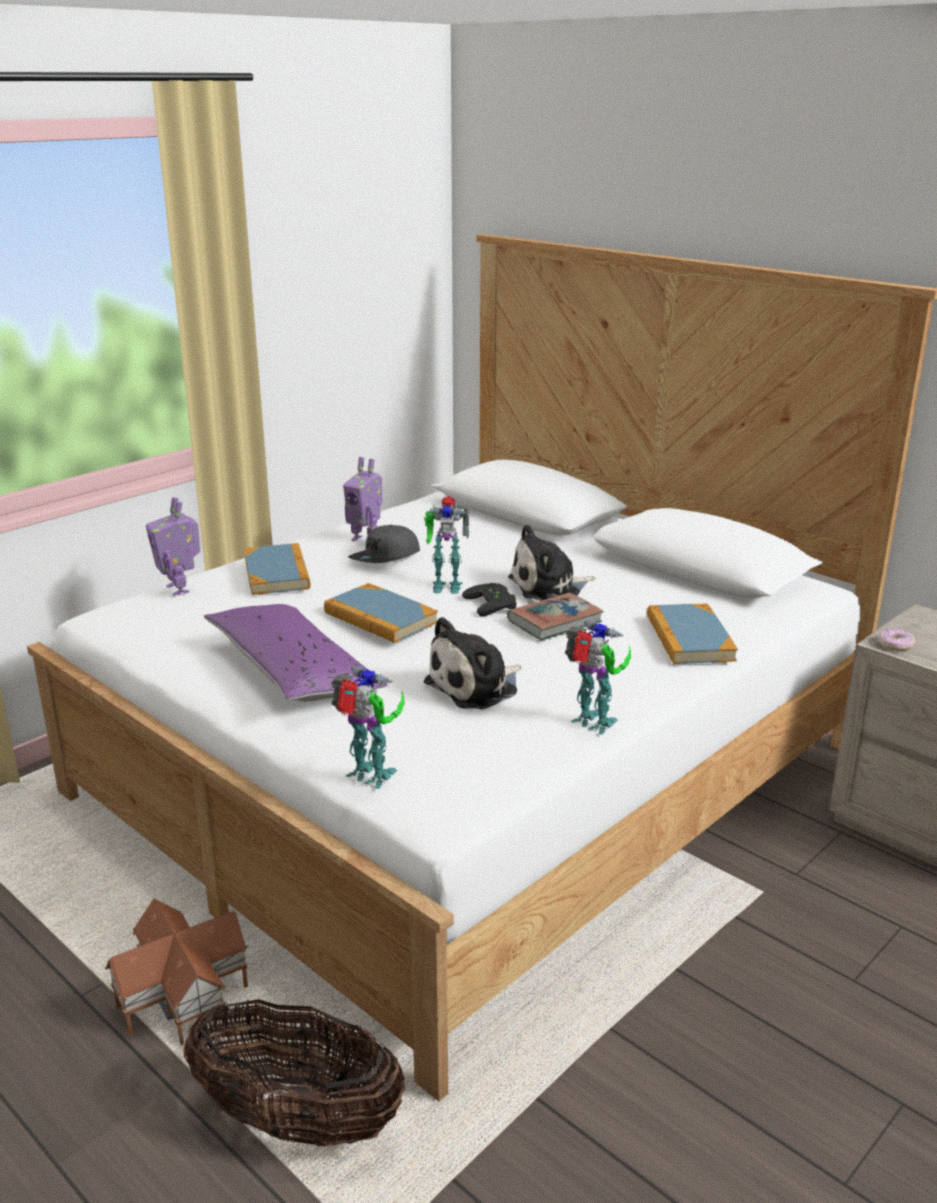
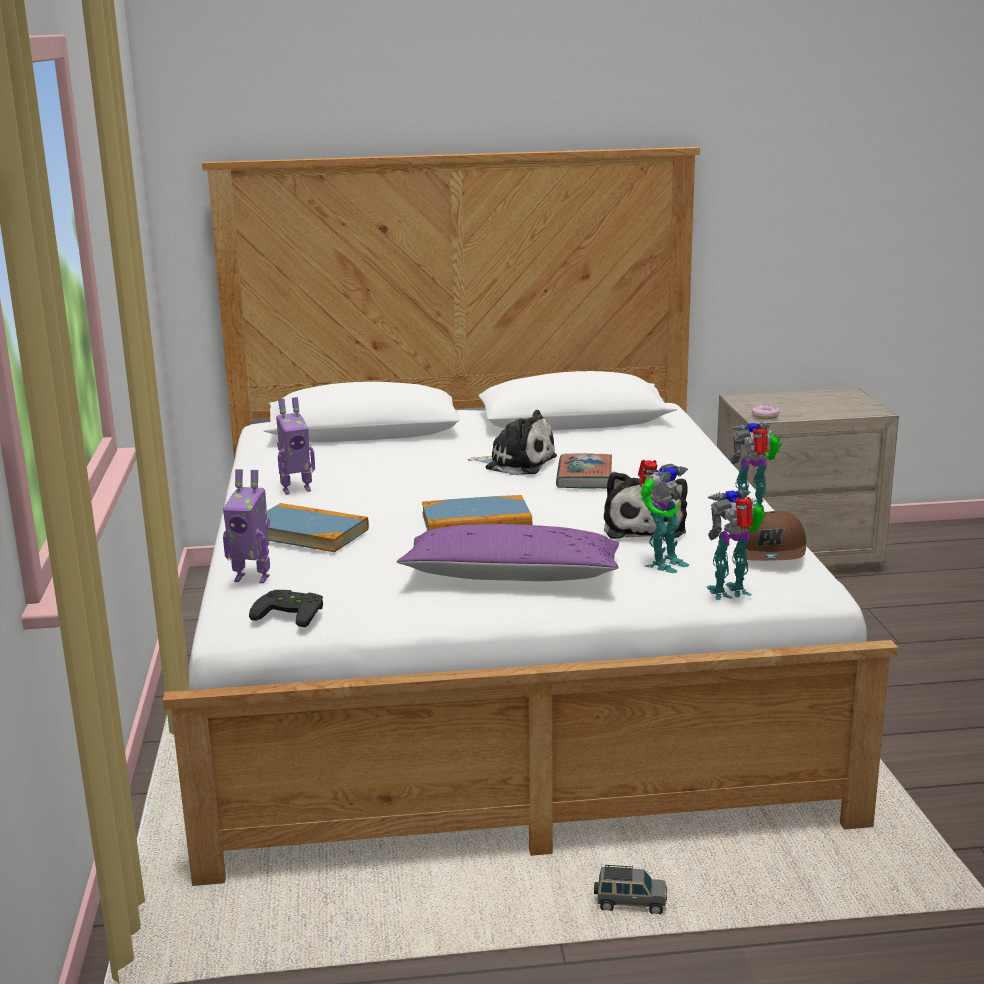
camera: 50 degrees left, 5 degrees down
(184, 995) = (630, 904): toy house -> grey toy car
(298, 1121) = (837, 895): basket -> none
(385, 558) = (354, 492): grey cap -> none
(445, 585) = (454, 488): toy robot -> toy robot (662, 563)
(494, 603) = (519, 483): black game controller -> black game controller (291, 612)
(499, 767) = (773, 552): none -> brown cap
(549, 586) = (516, 463): plush toy -> plush toy turned 90 degrees counterclockwise
(689, 638) = (676, 453): book -> none

